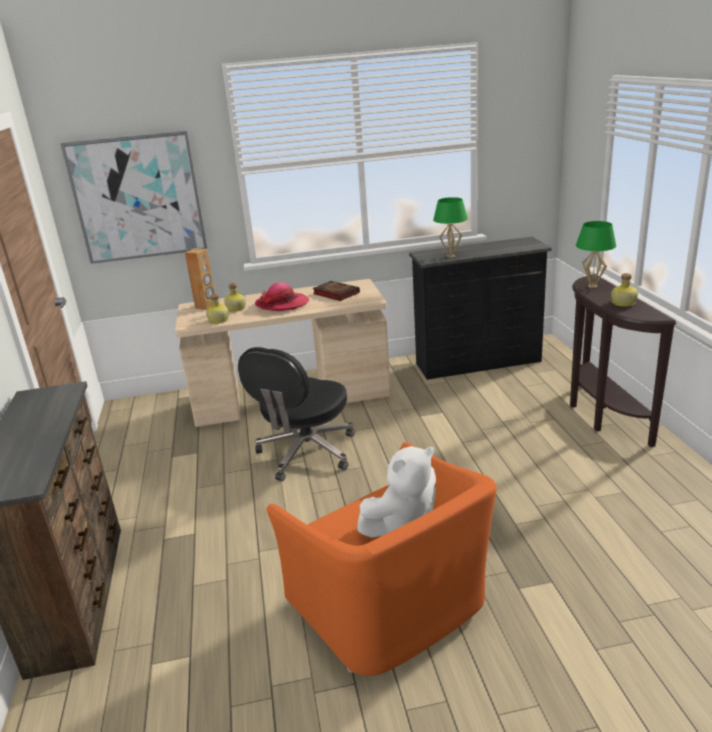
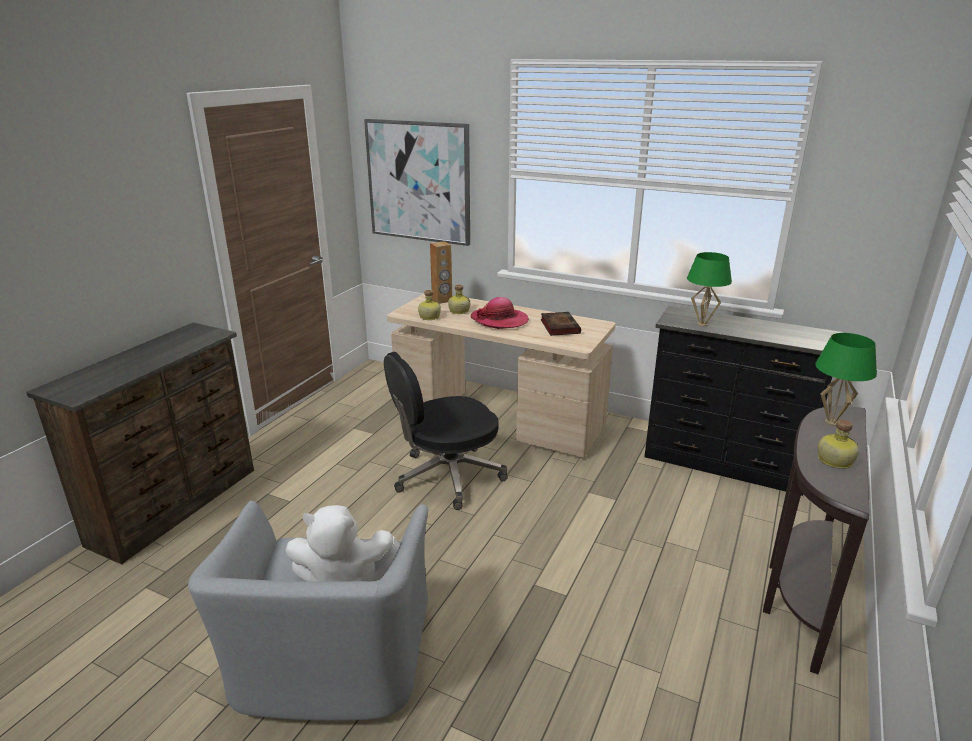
camera: 35 degrees right, 0 degrees up
(391, 607) = (331, 661): orange armchair -> grey armchair

